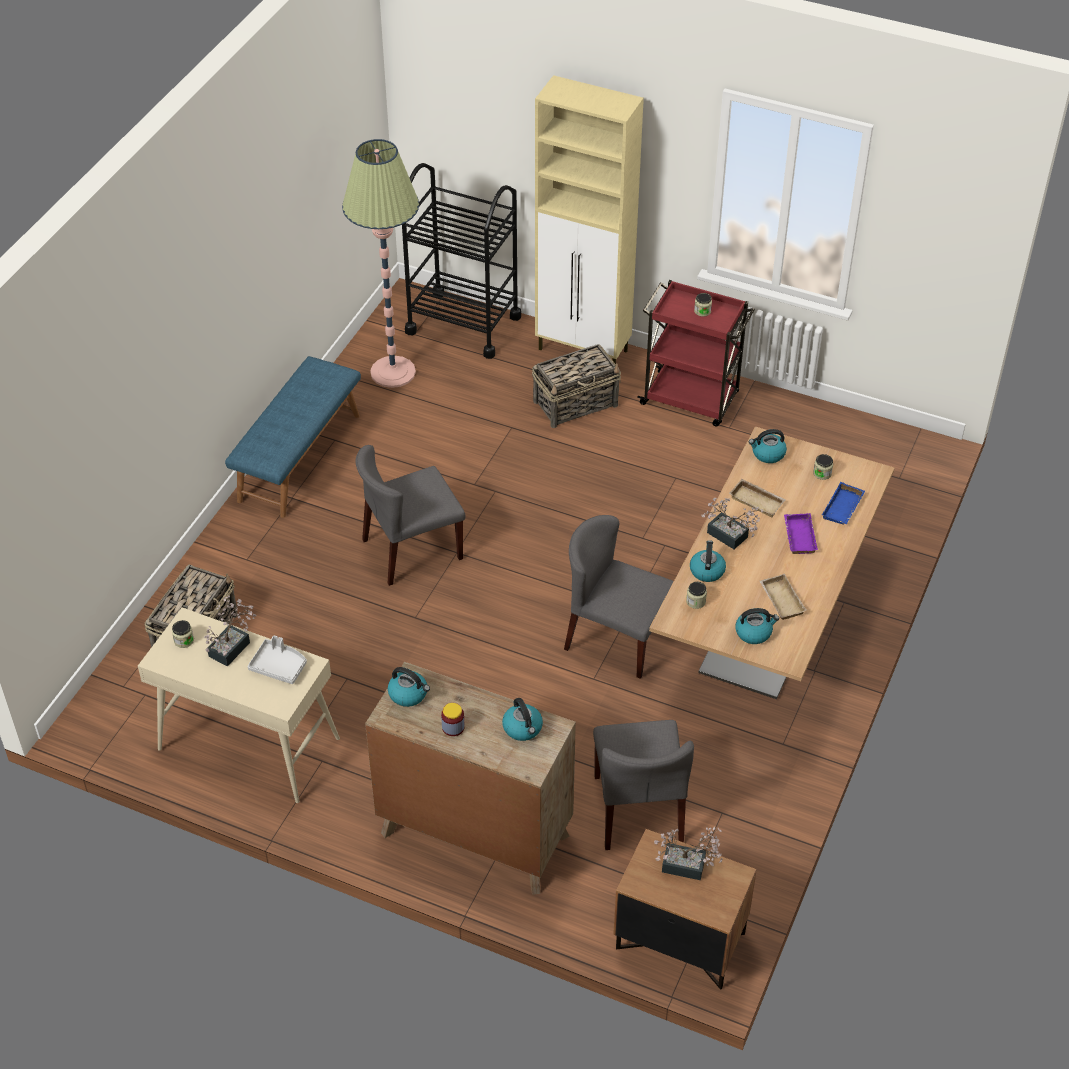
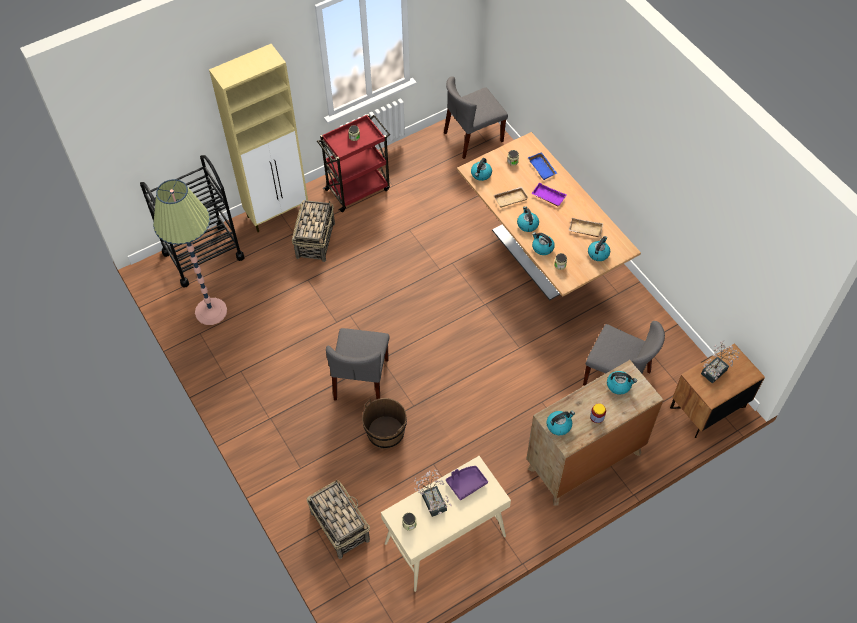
camera: 55 degrees left, 10 degrees up
(279, 666) = (466, 483): grey tray -> purple tray
(298, 457) = (239, 397): blue bench -> none
(355, 611) = (385, 433): none -> brown bucket
(616, 639) = (500, 322): grey chair -> grey chair (473, 137)
(730, 537) = (527, 224): potted plant -> kettle

